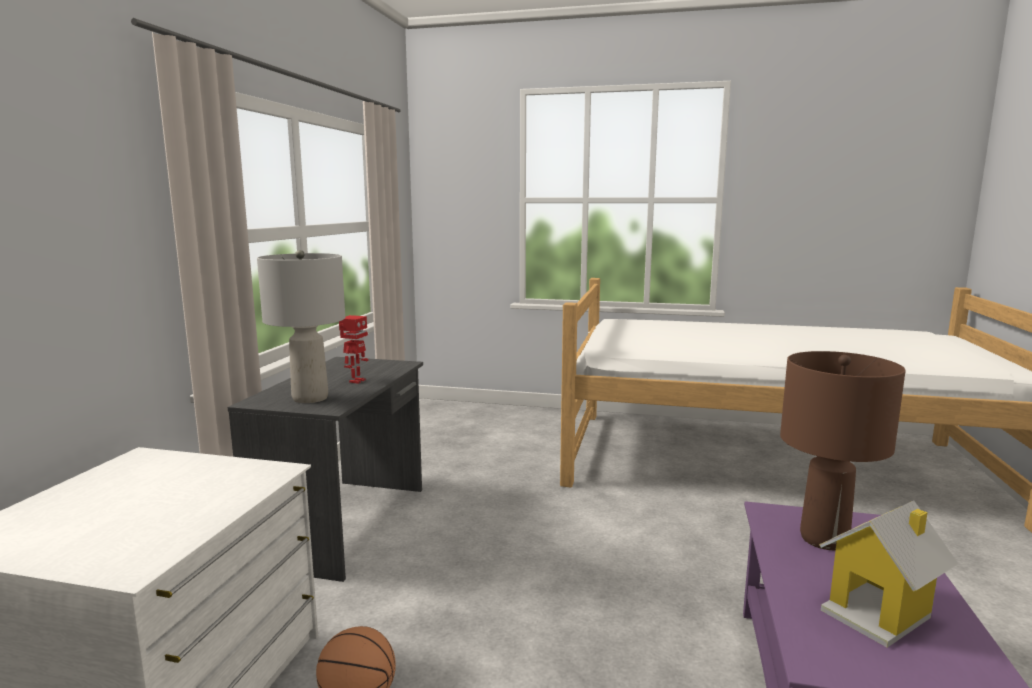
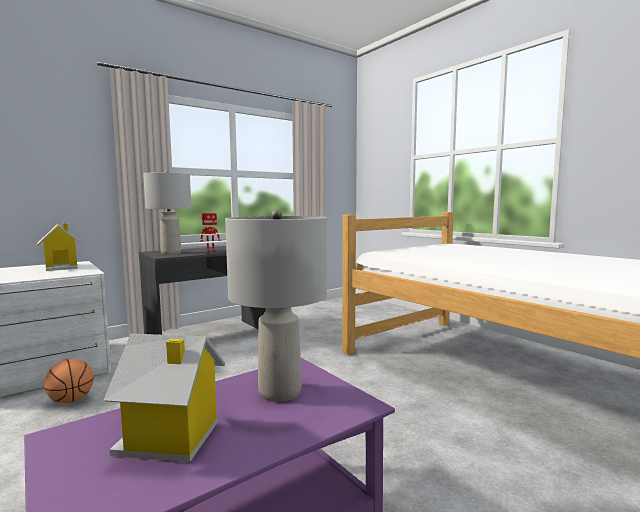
camera: 40 degrees right, 5 degrees down
(159, 474) = (62, 267): none -> toy house
(823, 539) = (280, 391): brown table lamp -> grey table lamp

